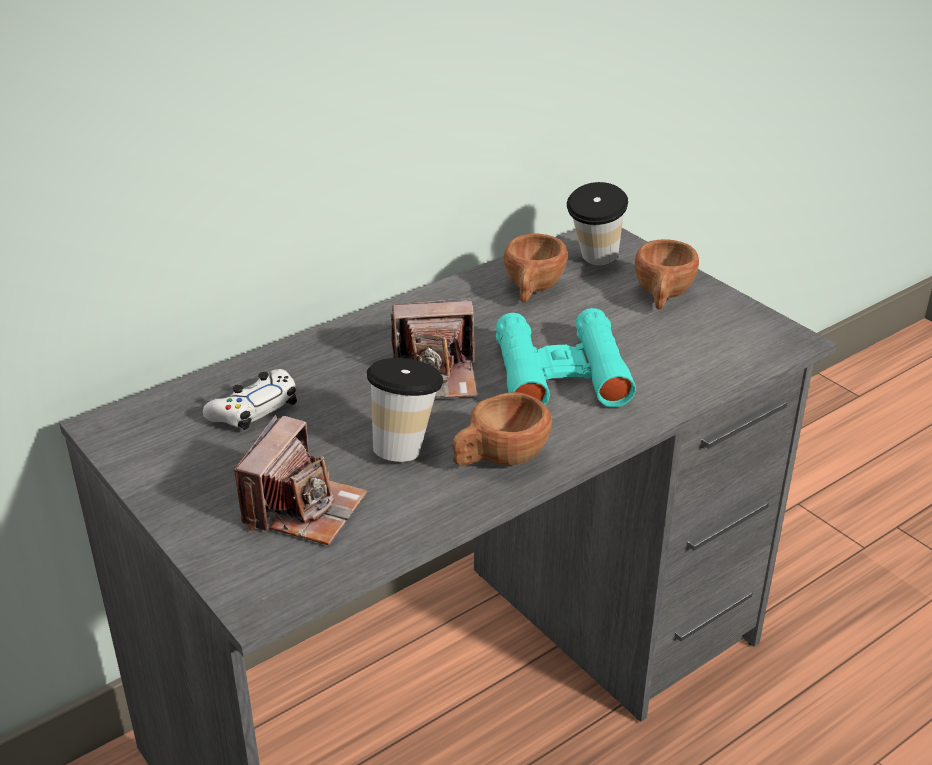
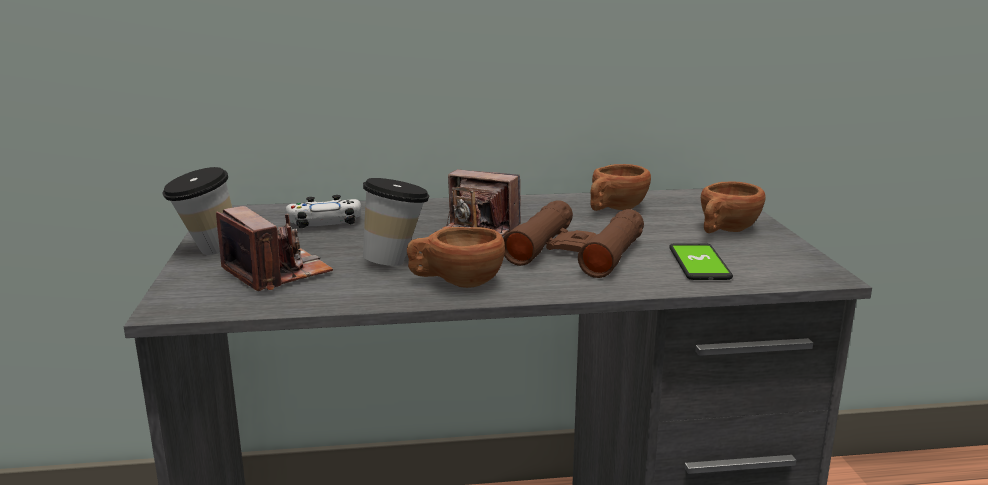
camera: 30 degrees right, 15 degrees down
(303, 508) = (277, 273): camera -> camera turned 90 degrees counterclockwise
(560, 373) = (575, 251): turquoise binoculars -> brown binoculars
(594, 262) = (688, 205): cup -> cup (206, 252)
(682, 355) = (699, 263): none -> phone

